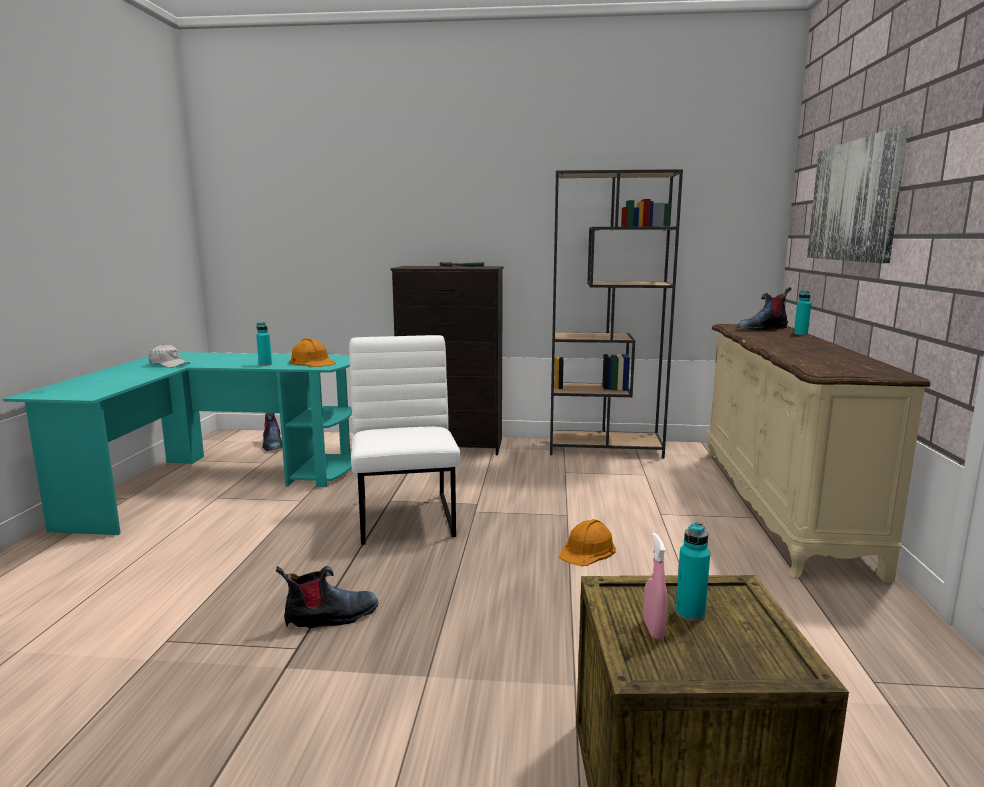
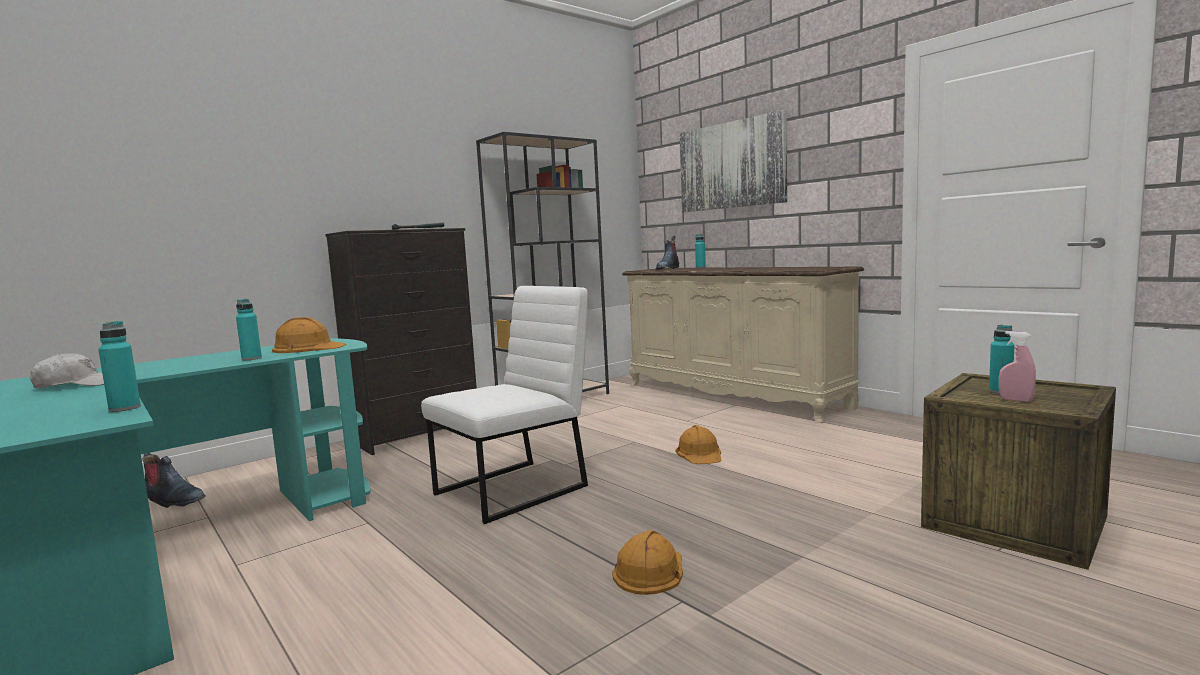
camera: 45 degrees left, 5 degrees down
(116, 388) = (125, 408): none -> turquoise bottle
(331, 617) = (649, 570): boot -> orange hard hat
(406, 516) = (515, 489): white chair -> white chair turned 105 degrees clockwise

